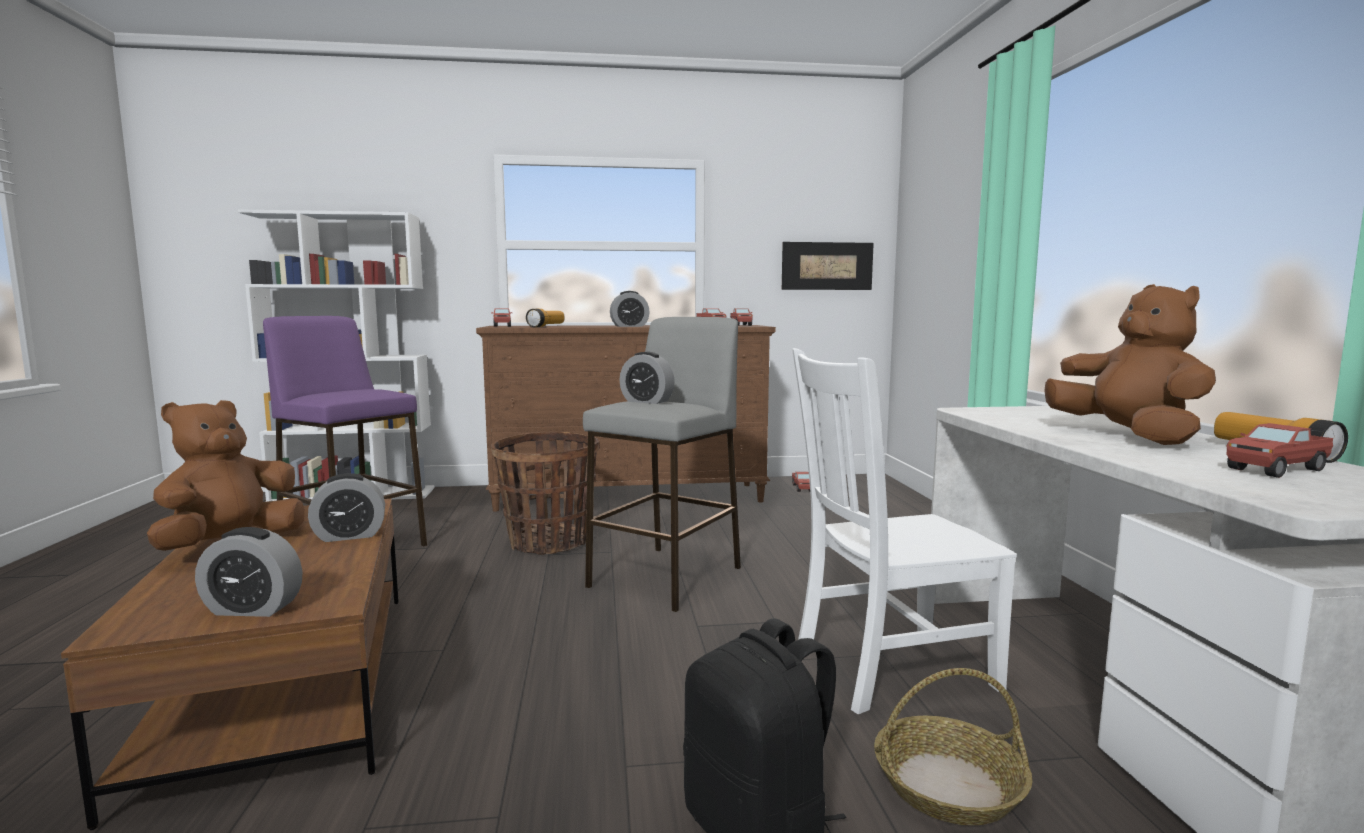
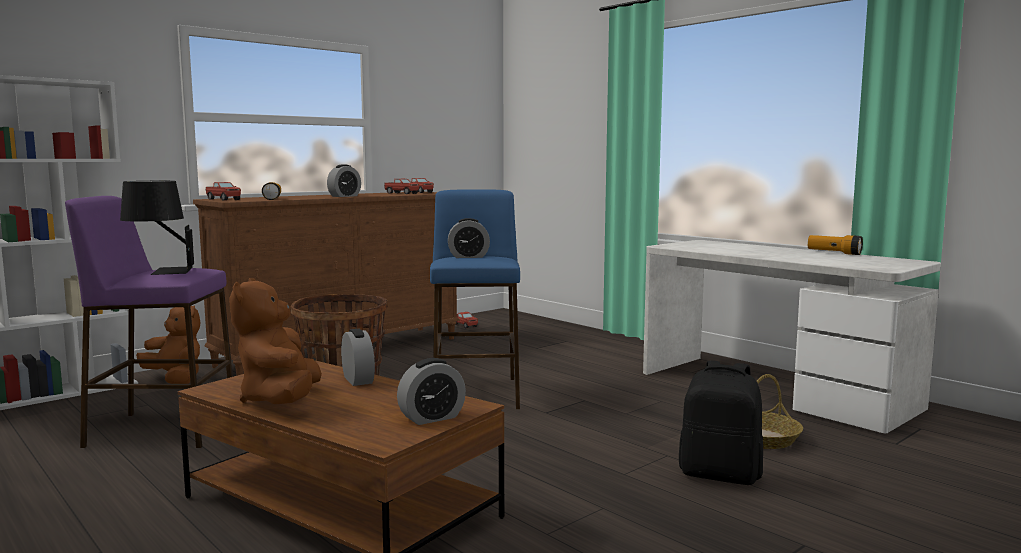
camera: 35 degrees left, 0 degrees up
(343, 390) = (160, 271): none -> black table lamp
(349, 536) = (358, 380): alarm clock -> alarm clock turned 60 degrees counterclockwise
(666, 576) = (476, 393): grey stool -> blue stool
(827, 266) = (459, 141): picture -> none
(888, 668) = (673, 405): white chair -> none
(1127, 436) = (771, 252): brown plush toy -> brown plush toy (176, 379)
(1276, 469) = (851, 259): toy truck -> none

